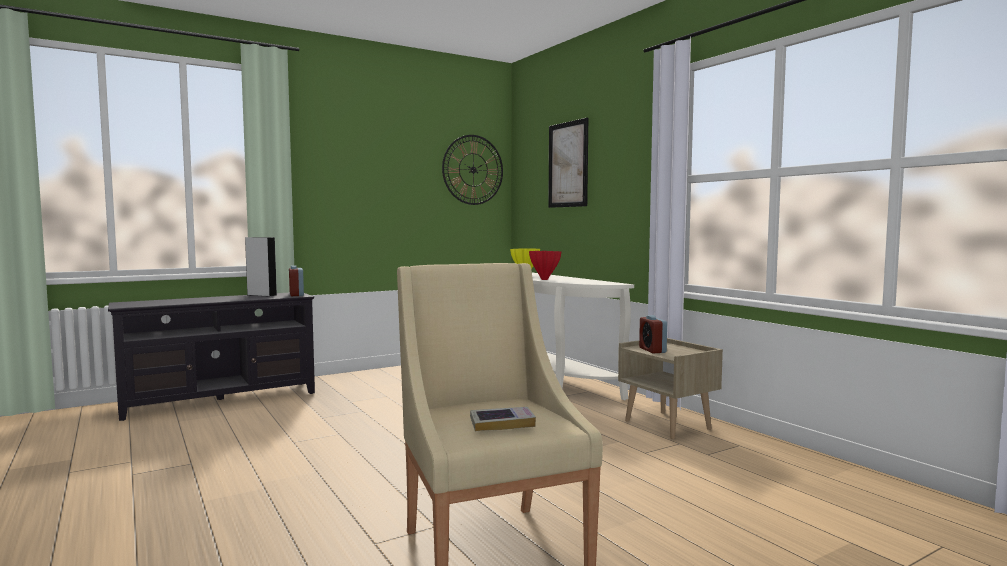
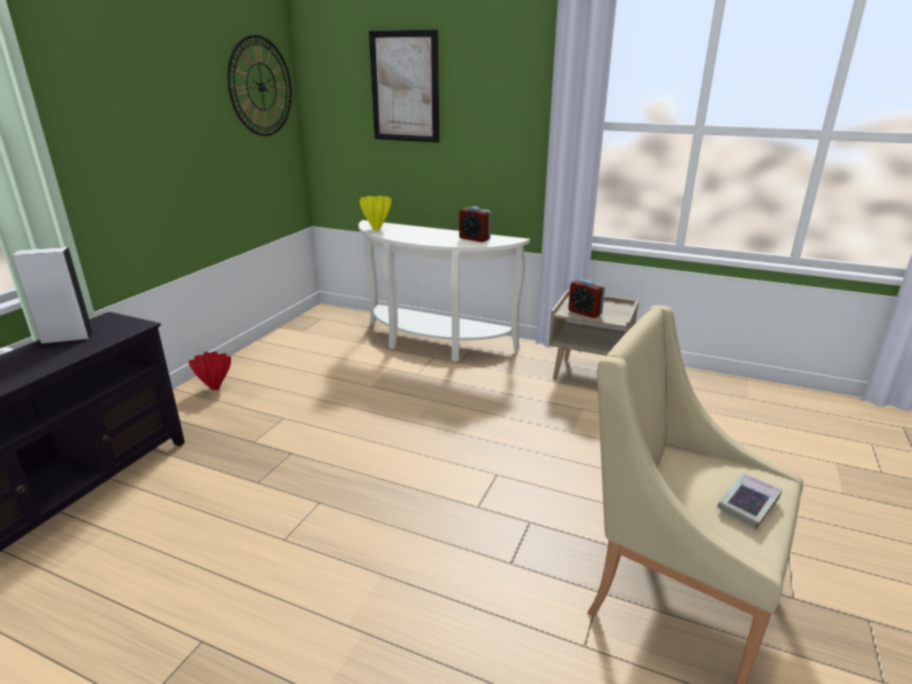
camera: 35 degrees left, 20 degrees up
(296, 295) = (124, 324): alarm clock -> alarm clock (474, 239)
(543, 279) = (425, 240): red vase -> red vase (214, 388)

